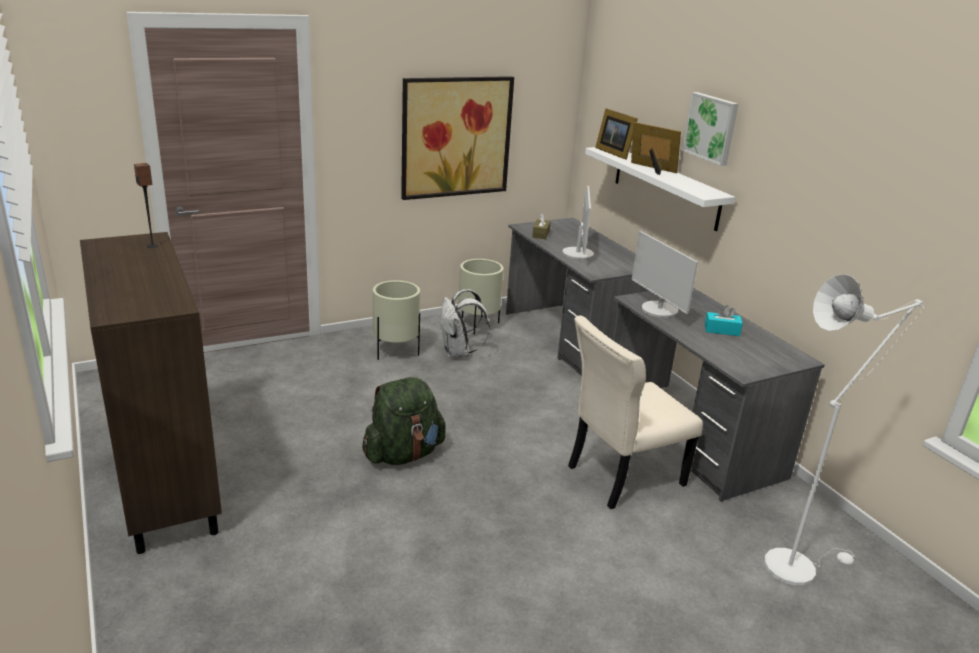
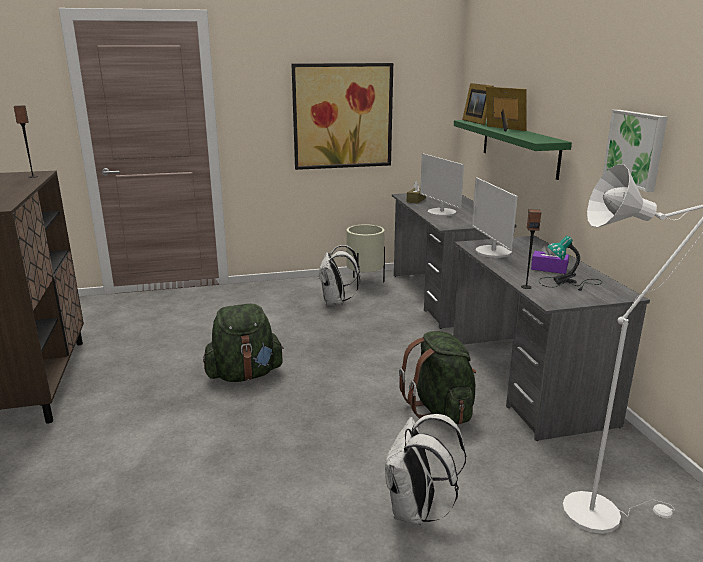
camera: 15 degrees right, 5 degrees down
(396, 352) = (283, 299): beige planter -> none
(578, 253) = (441, 213): monitor -> monitor turned 135 degrees clockwise
(621, 476) = (440, 409): beige chair -> green backpack
(642, 586) = (416, 511): none -> white backpack
(665, 187) = (519, 147): white shelf -> green shelf
(711, 128) = (551, 80): picture -> picture (636, 149)
(712, 355) = (526, 287): none -> speaker
(721, 330) = (549, 269): turquoise tissue box -> purple tissue box
(747, 348) = (568, 283): none -> table lamp

